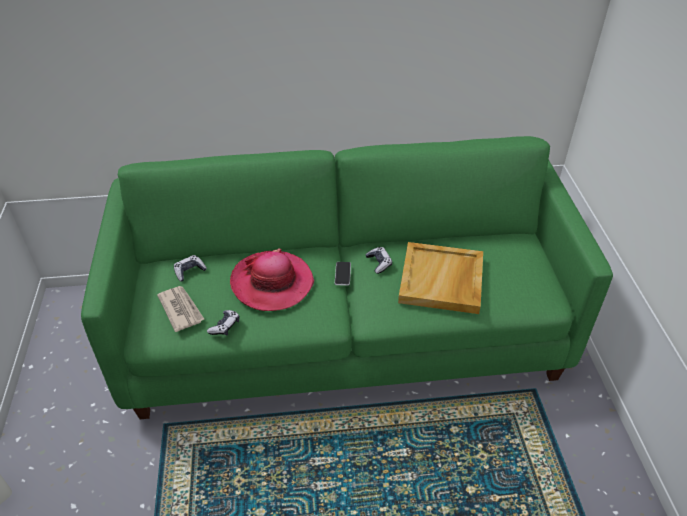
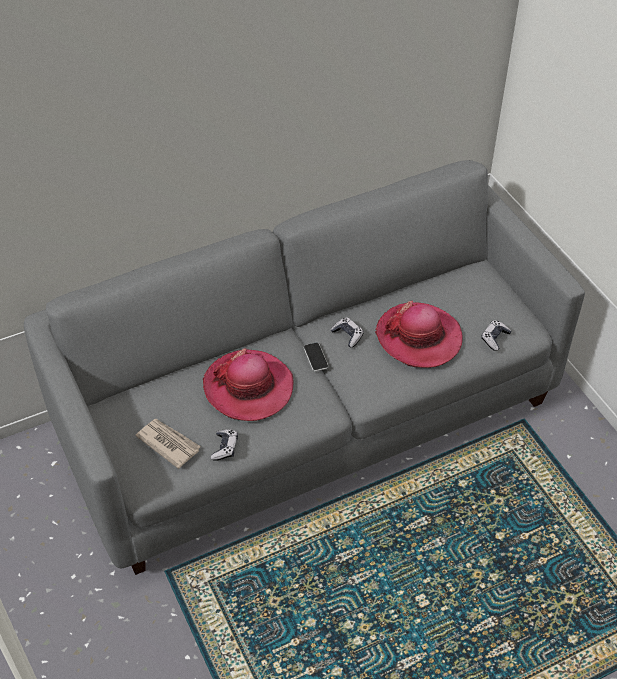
camera: 20 degrees left, 5 degrees up
(189, 271) = (152, 399): game controller -> game controller (494, 338)
(344, 332) = (309, 416): green sofa -> grey sofa
(442, 281) = (419, 337): beige tray -> hat

